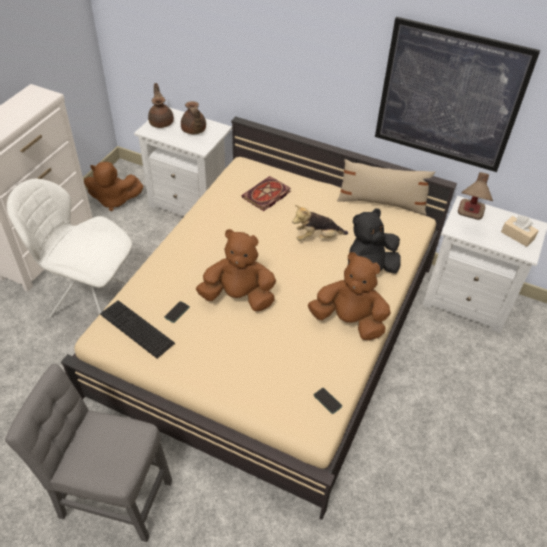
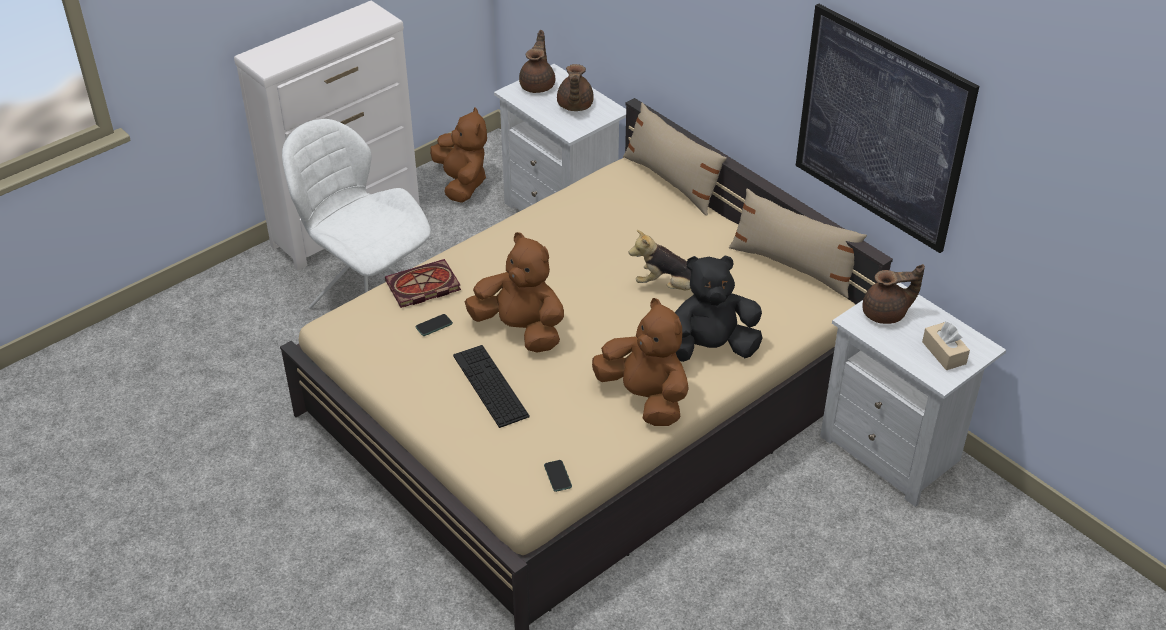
camera: 25 degrees right, 5 degrees down
(111, 495) = (283, 526): grey chair -> none
(114, 200) = (462, 183): brown plush toy -> brown plush toy turned 135 degrees counterclockwise
(136, 328) = (377, 330): keyboard -> keyboard (490, 385)
(266, 196) = (634, 217): book -> book (421, 287)
(275, 166) = (672, 181): none -> beige pillow
(468, 219) = (886, 314): table lamp -> brown teapot

